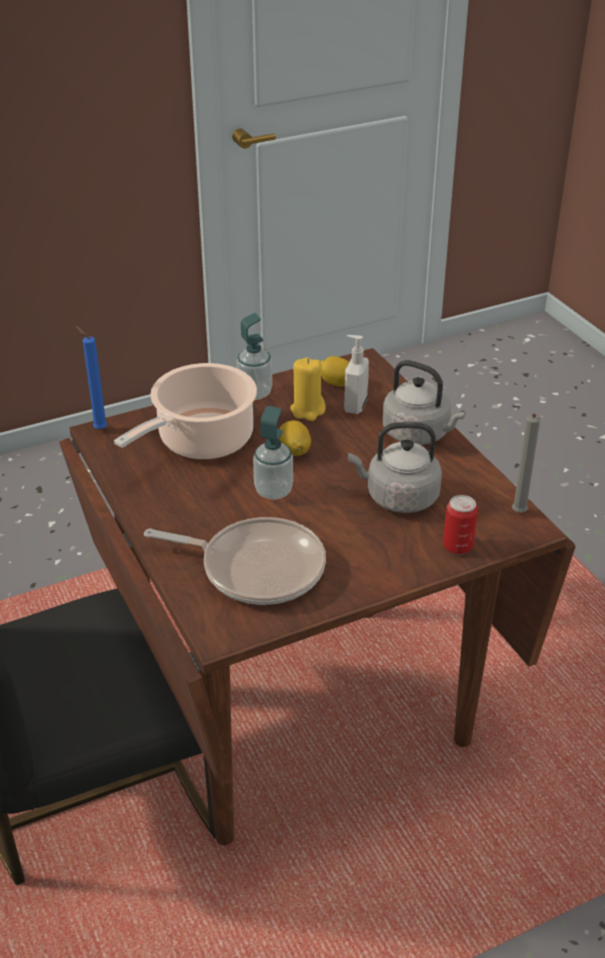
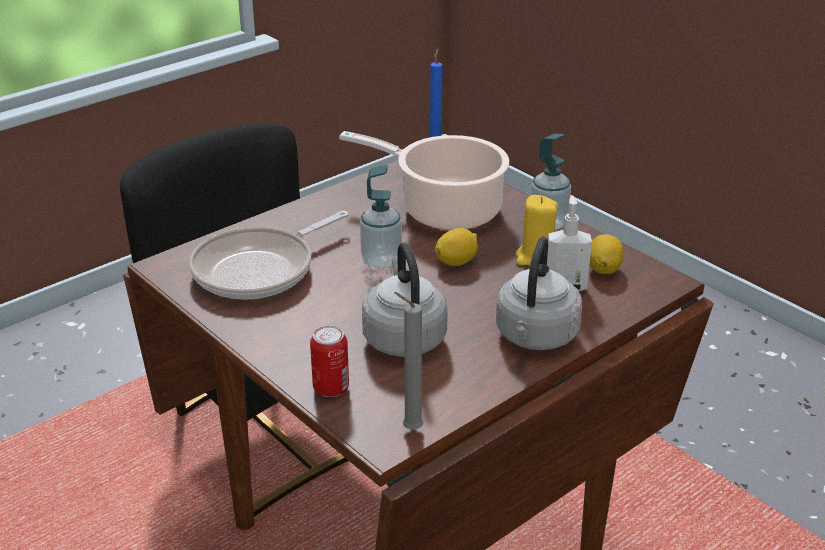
camera: 75 degrees right, 5 degrees down
(256, 567) = (260, 269): frying pan -> frying pan turned 45 degrees clockwise

